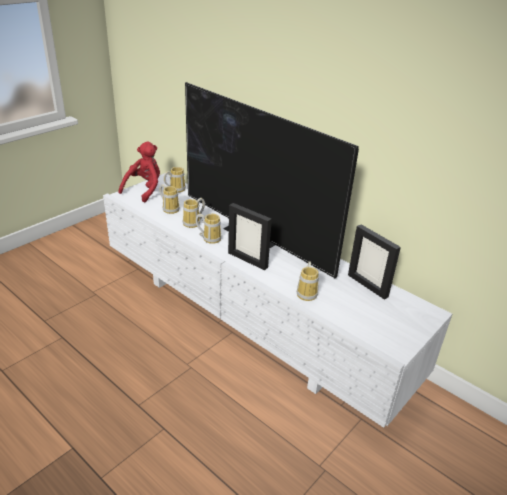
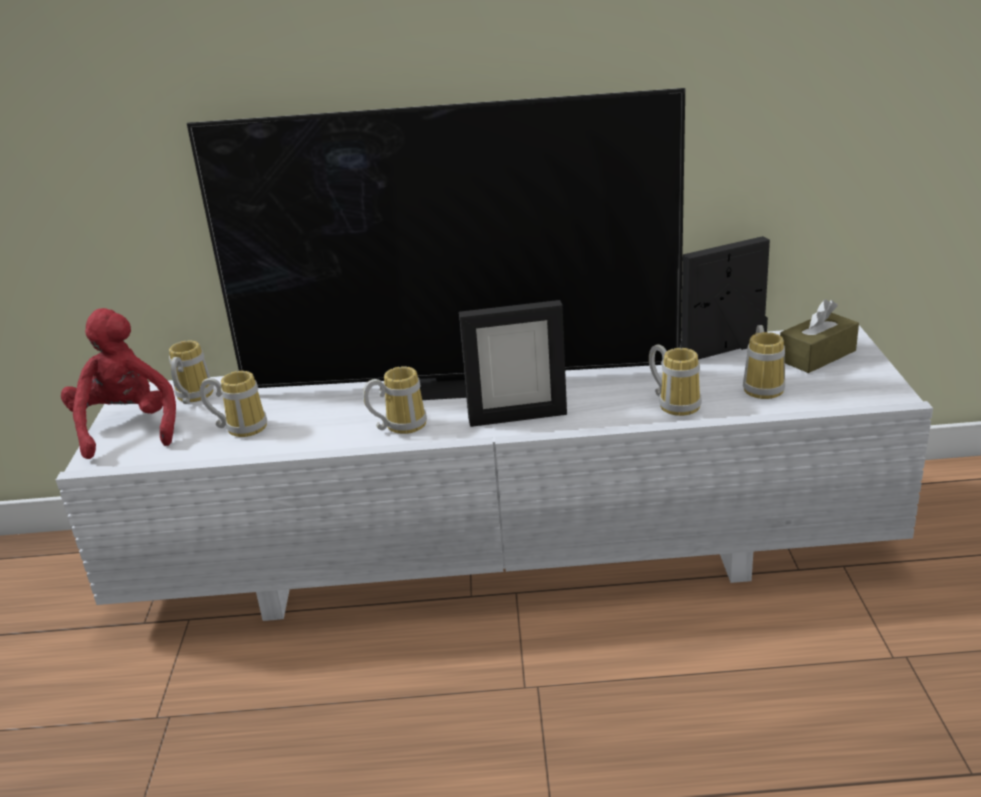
camera: 40 degrees left, 5 degrees down
(194, 223) = (330, 422): mug -> mug (764, 387)
(368, 285) = (723, 350): picture frame -> picture frame turned 150 degrees clockwise
(402, 313) = (817, 355): none -> brown tissue box

